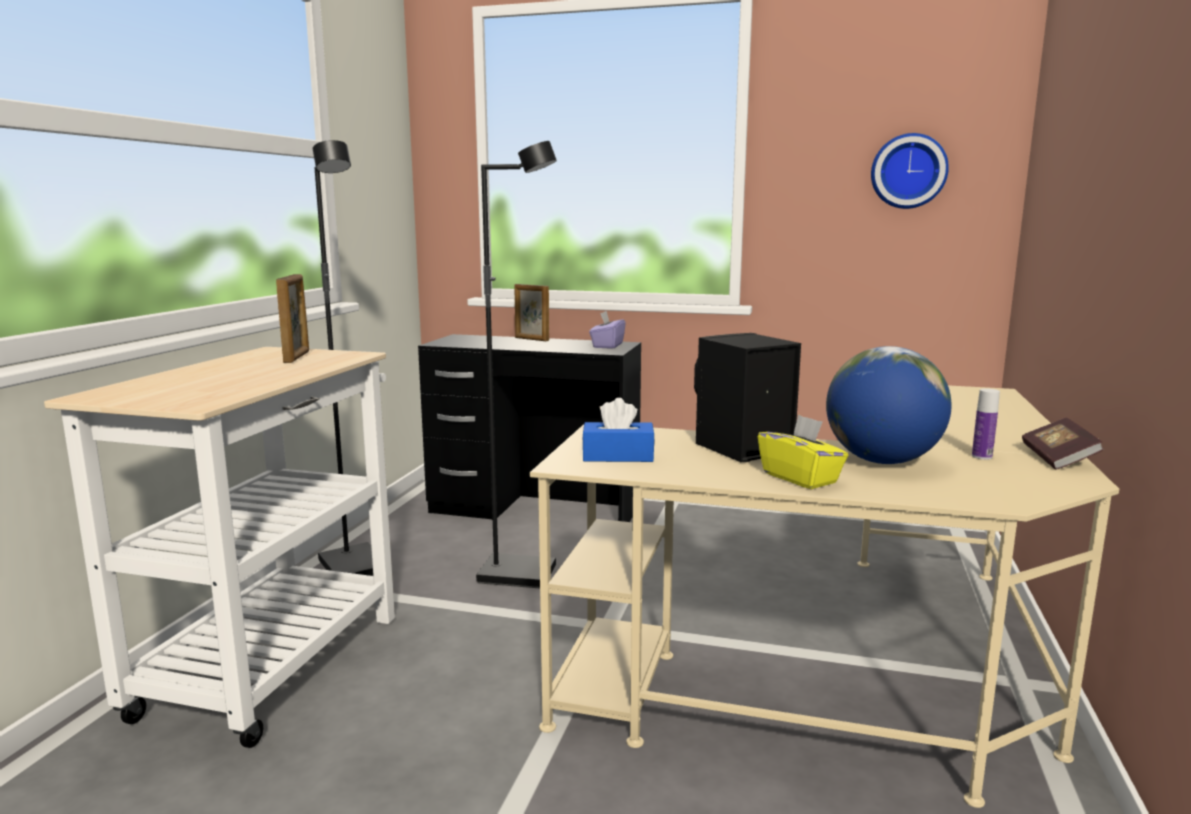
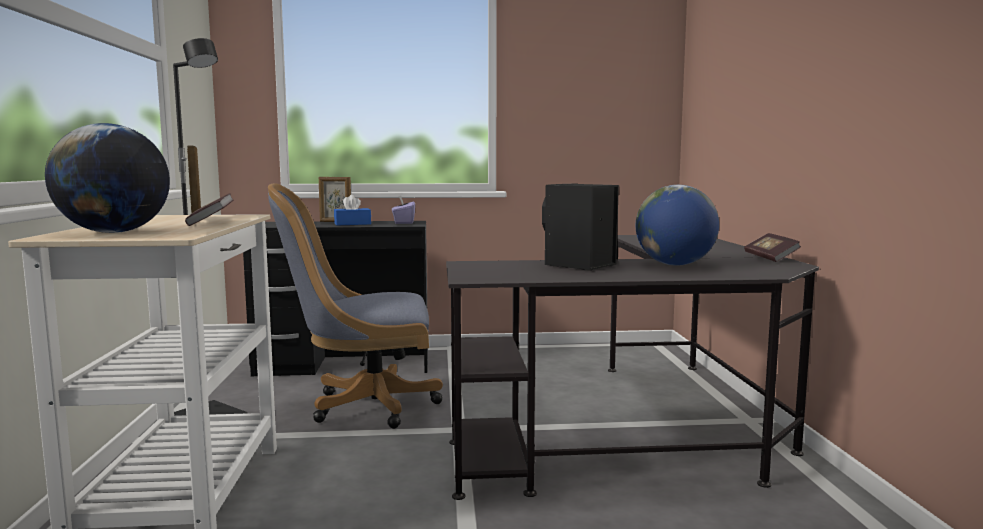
camera: 20 degrees left, 5 degrees down
(160, 390) = (114, 232): none -> globe
(286, 373) = (211, 223): none -> book
(518, 574) = (362, 407): black floor lamp -> blue office chair
(618, 456) = (500, 273): blue tissue box -> blue tissue box (352, 224)
(800, 478) = (638, 274): yellow tissue box -> none
(854, 672) = (647, 430): beige desk -> black desk
(908, 171) = (609, 92): wall clock -> none
(982, 456) = (728, 259): bottle -> none

